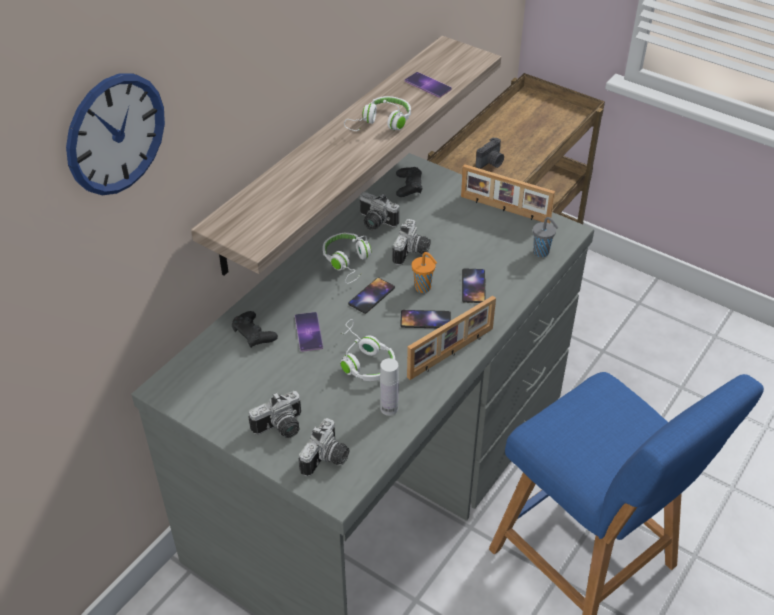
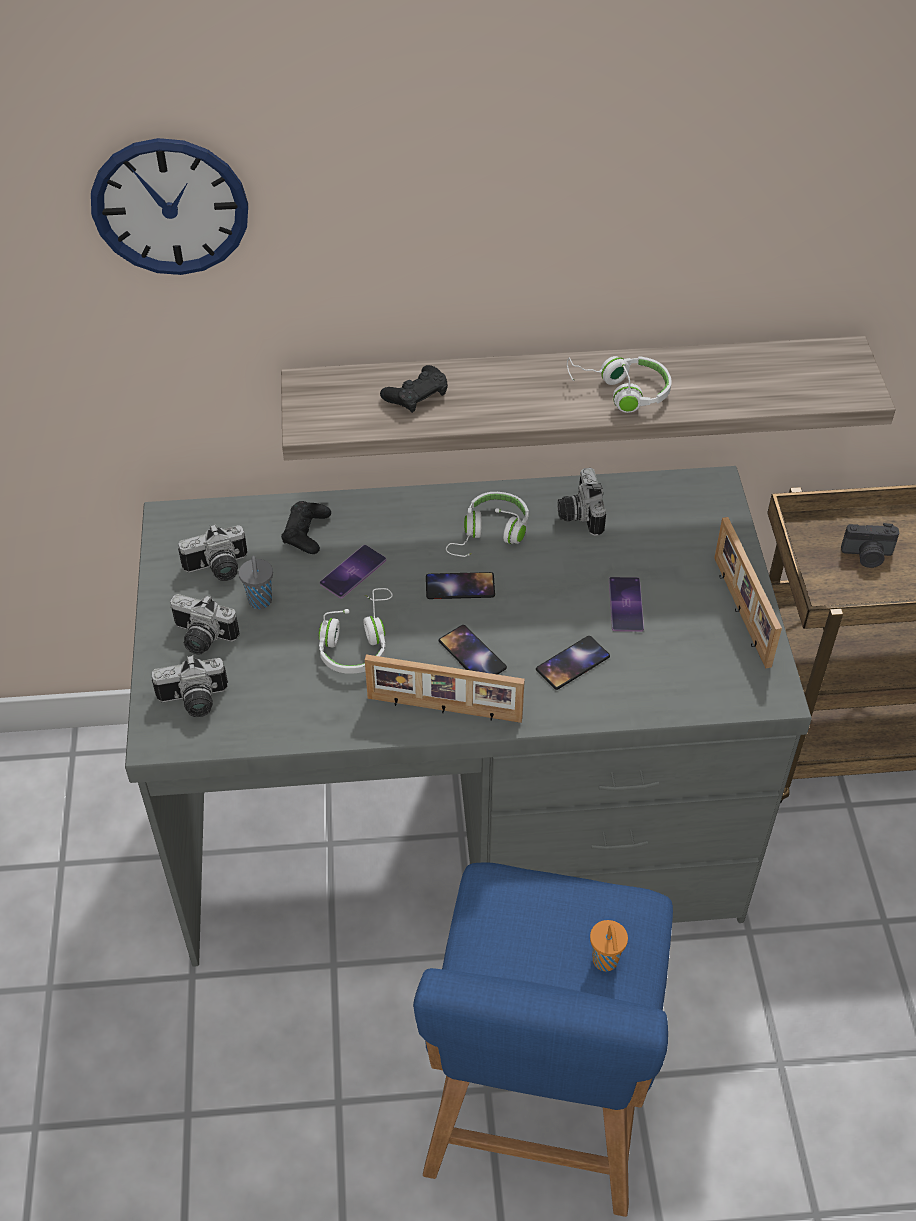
camera: 50 degrees right, 5 degrees up
(389, 408) = (309, 707): white bottle -> none
(408, 186) = (675, 502): black game controller -> black game controller (416, 395)
(412, 252) = (567, 576): camera -> camera (218, 569)
(423, 288) = (521, 621): orange cup -> orange cup (605, 962)
(428, 85) = (745, 384): phone -> phone (626, 604)
(542, 253) = (704, 692): grey cup -> grey cup (260, 602)

